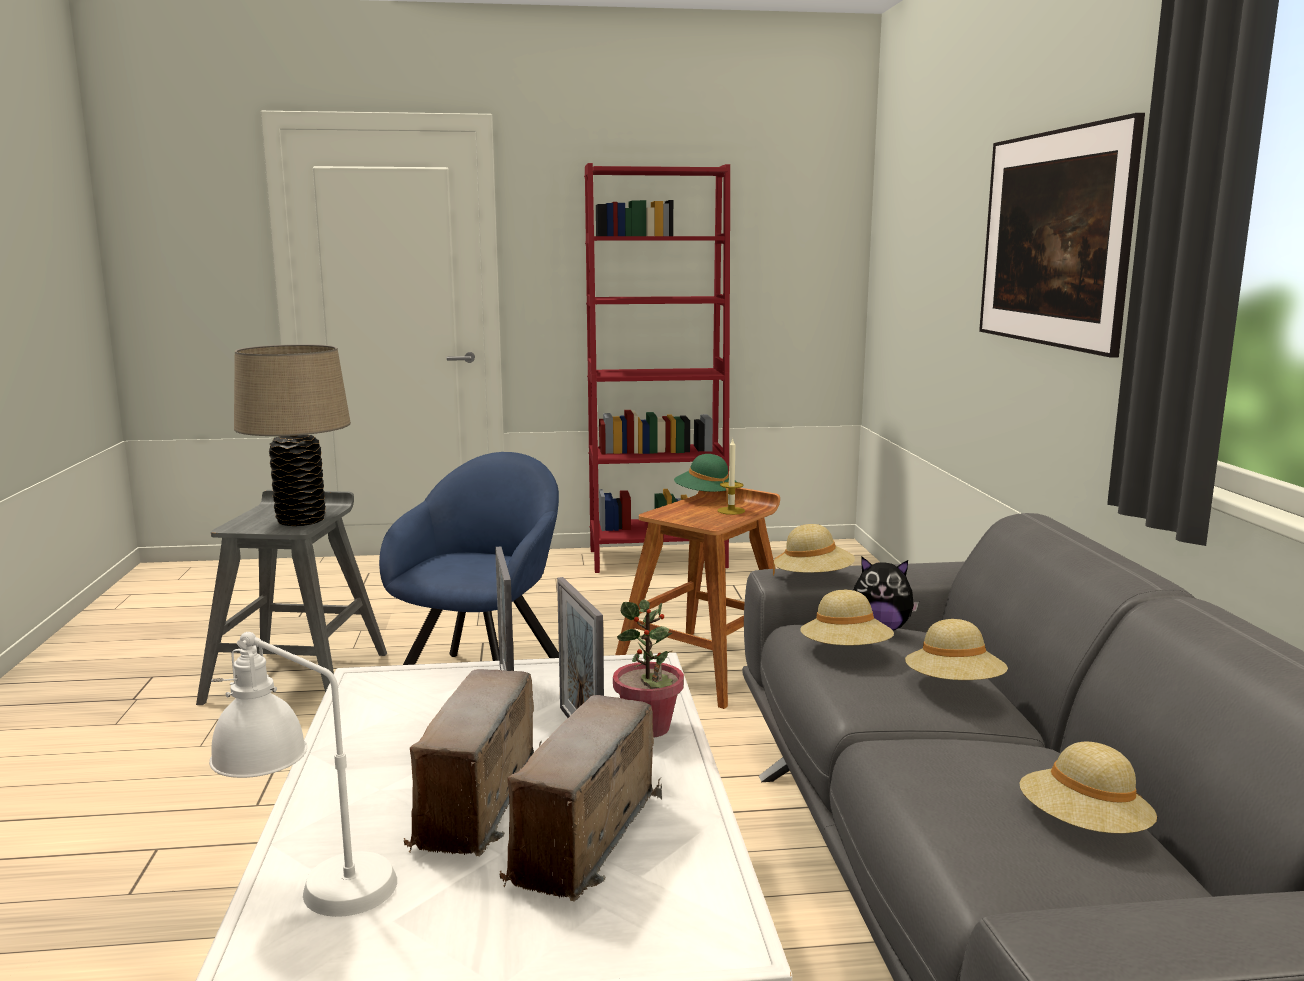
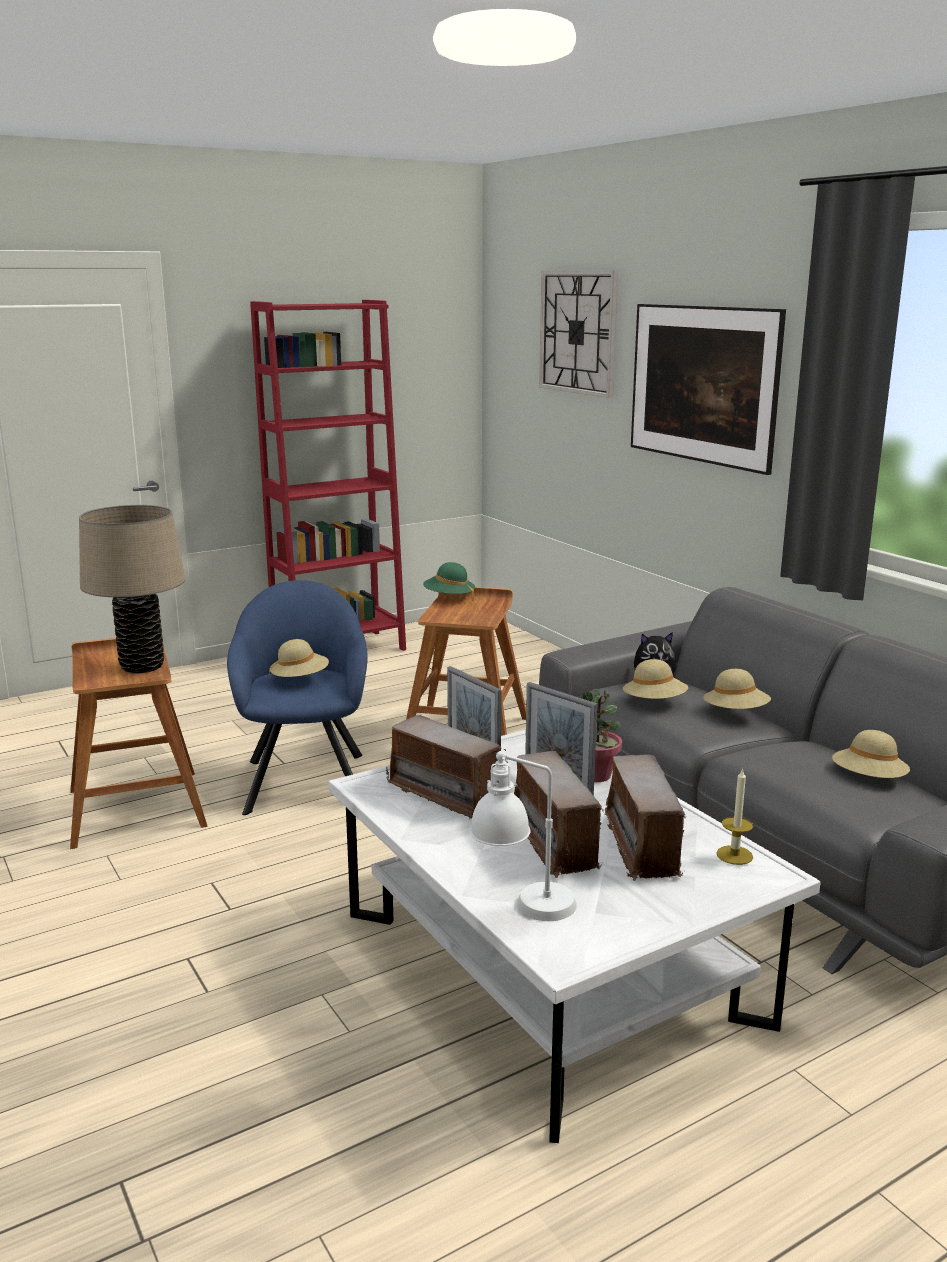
camera: 25 degrees left, 5 degrees up
(298, 676) = (137, 807): grey stool -> brown stool
(435, 711) = (446, 794): none -> radio
(731, 511) = (483, 607): candle -> candle (734, 855)
(813, 579) = (597, 654): beige hat -> beige hat (300, 679)
(944, 193) = (578, 332): none -> wall clock

